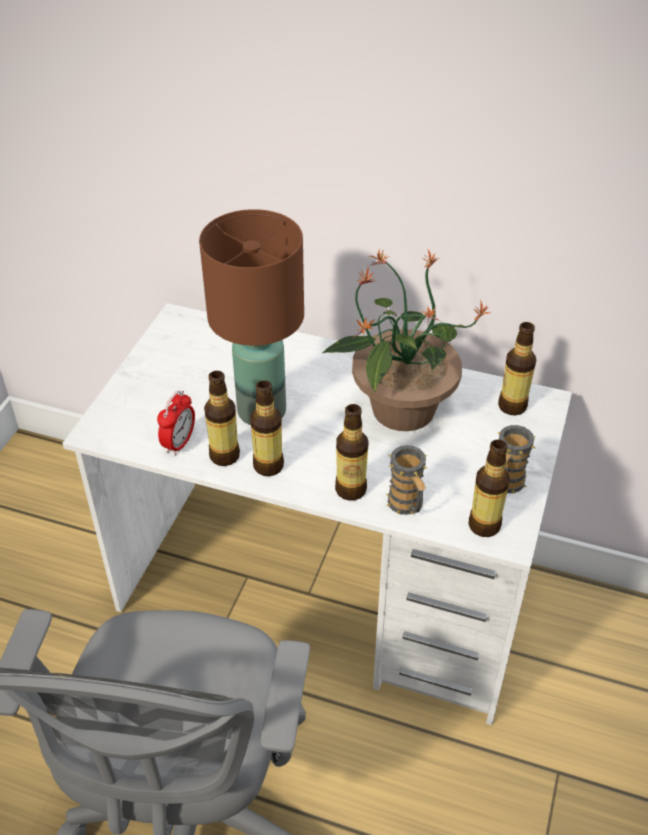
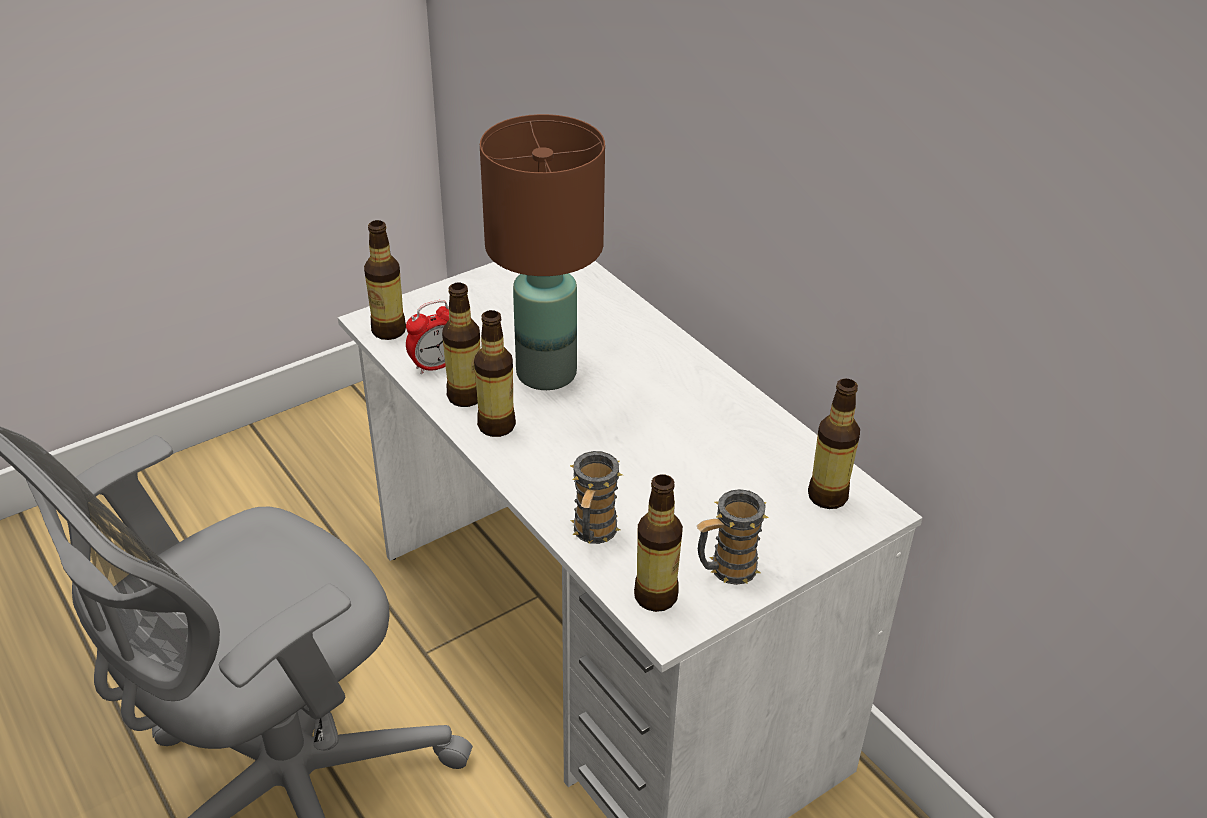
camera: 35 degrees right, 5 degrees down
(351, 489) = (553, 488): bottle -> bottle (389, 331)
(400, 409) = (693, 439): potted plant -> none

